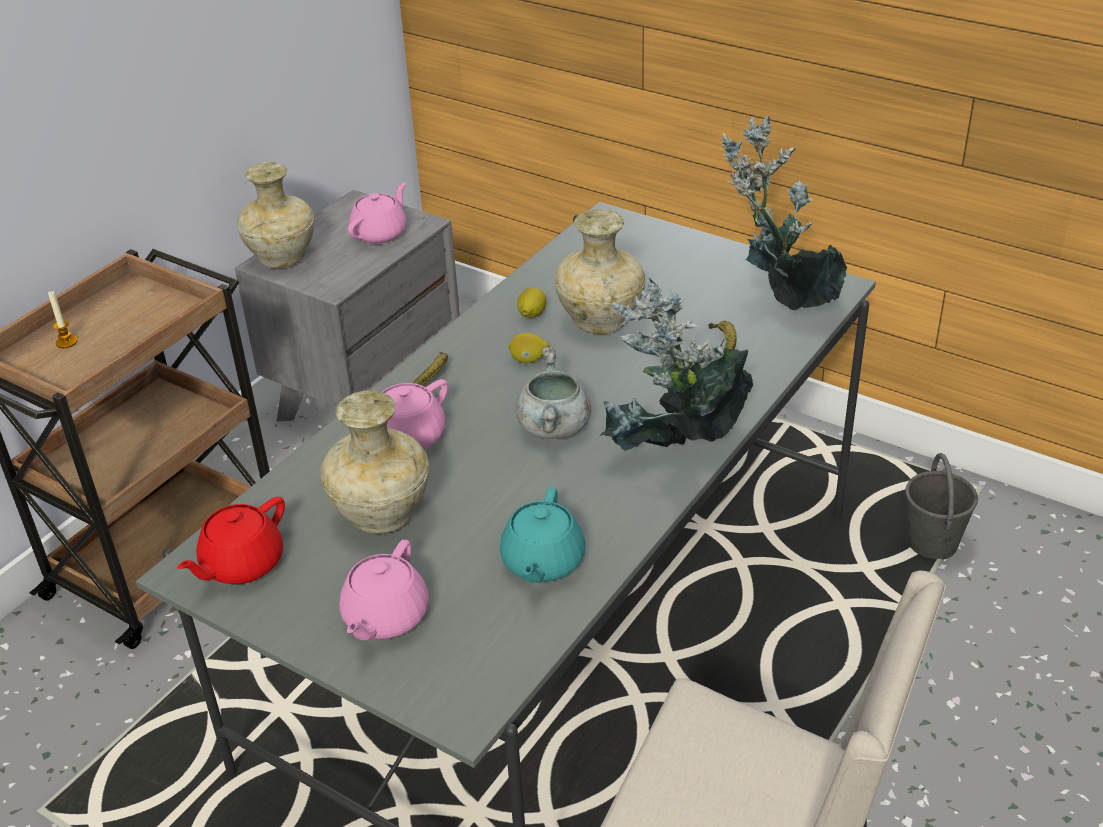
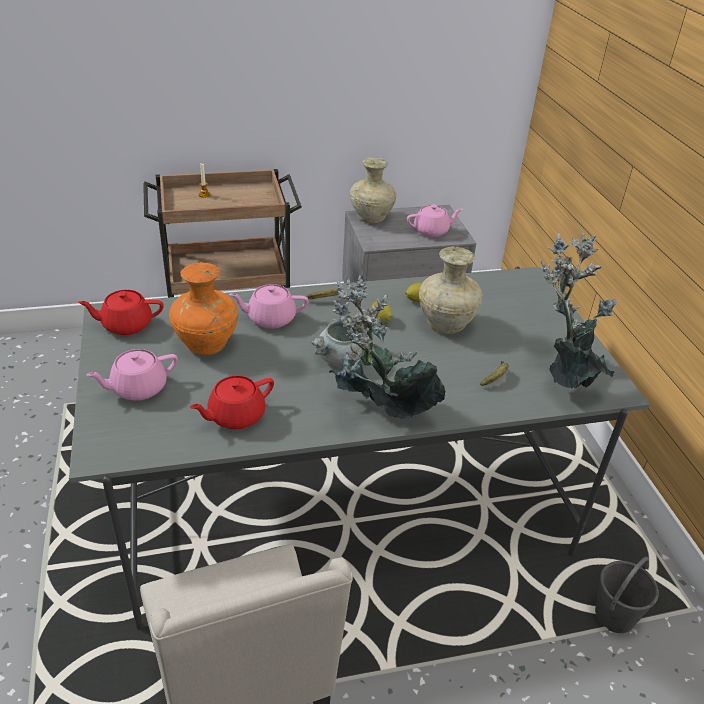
camera: 40 degrees right, 0 degrees up
(383, 516) = (206, 345): beige vase -> orange vase
(542, 562) = (235, 416): turquoise teapot -> red teapot

